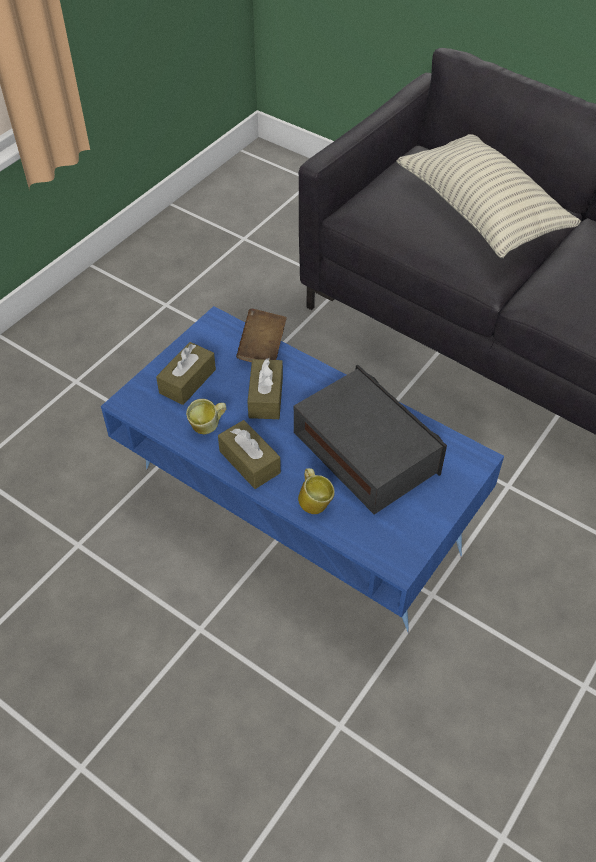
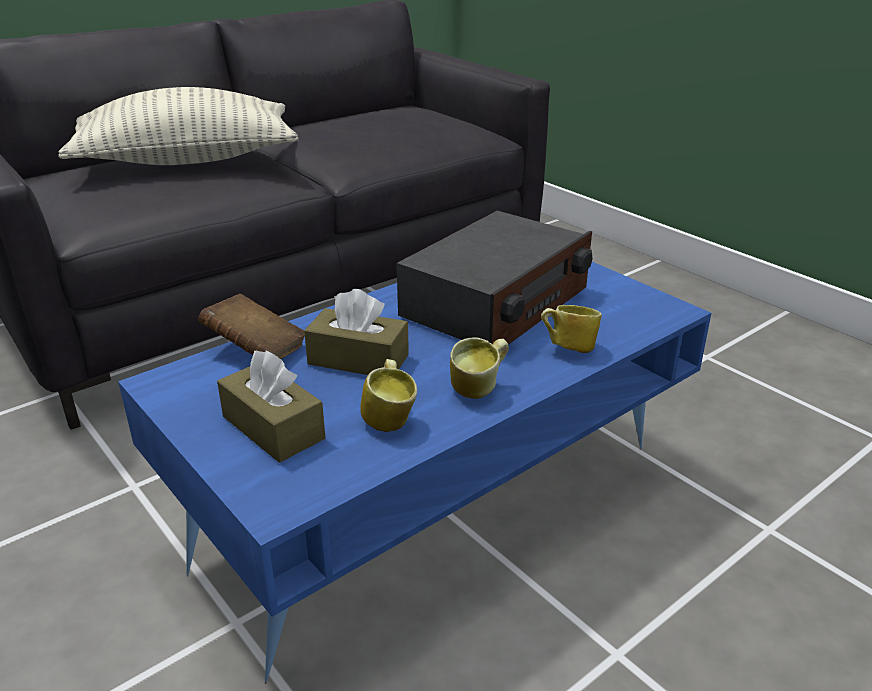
camera: 75 degrees left, 20 degrees down
(249, 462) = (479, 390): brown tissue box -> mug
(366, 452) = (496, 303): radio -> radio turned 150 degrees clockwise

